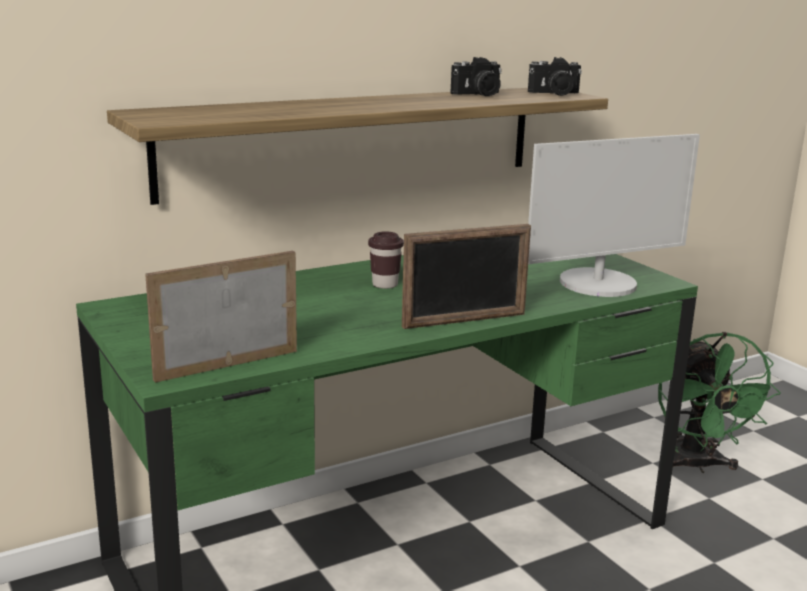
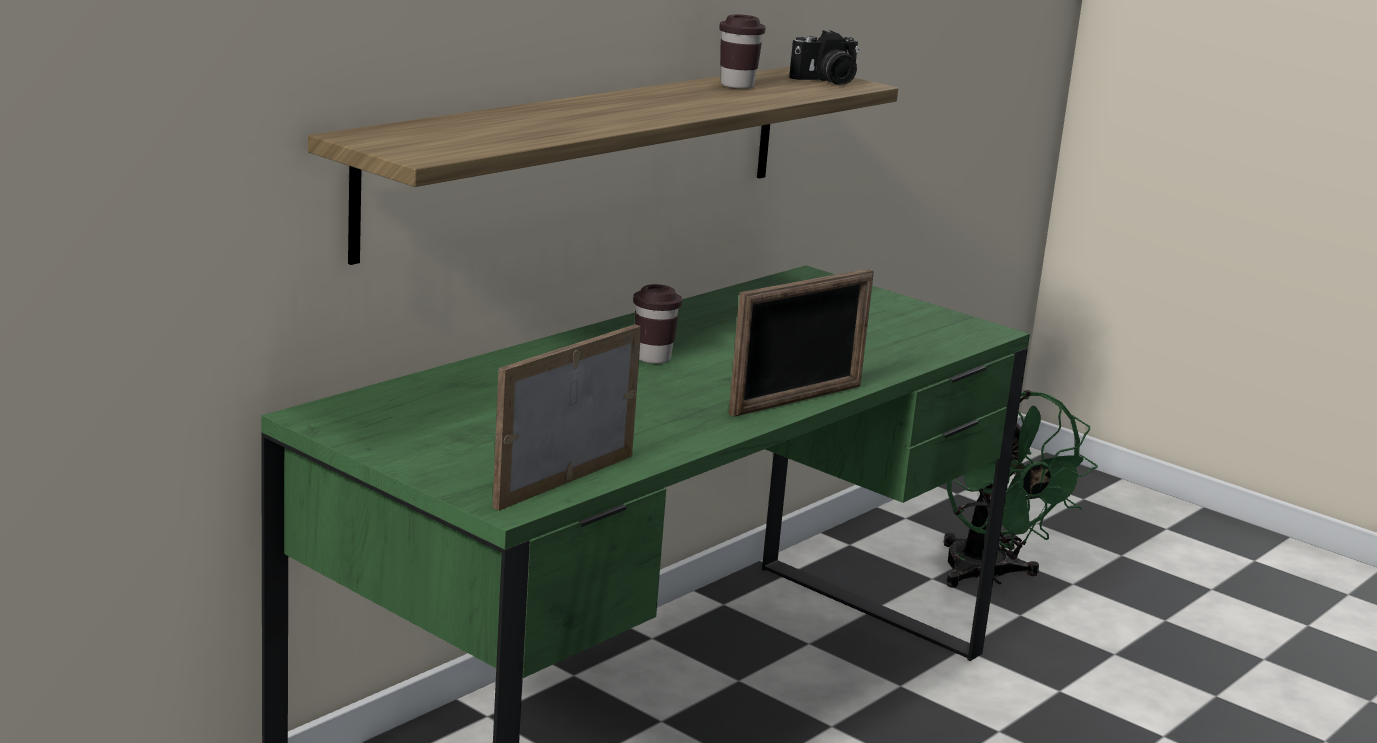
camera: 20 degrees left, 0 degrees up
(479, 94) = (737, 85): camera -> brown cup
(599, 284) = (915, 338): monitor -> none

